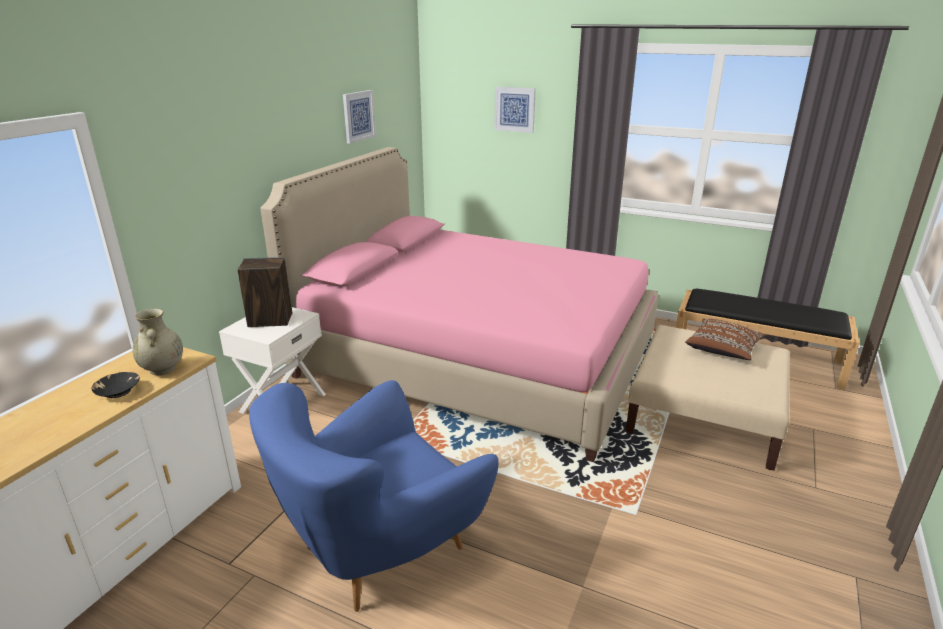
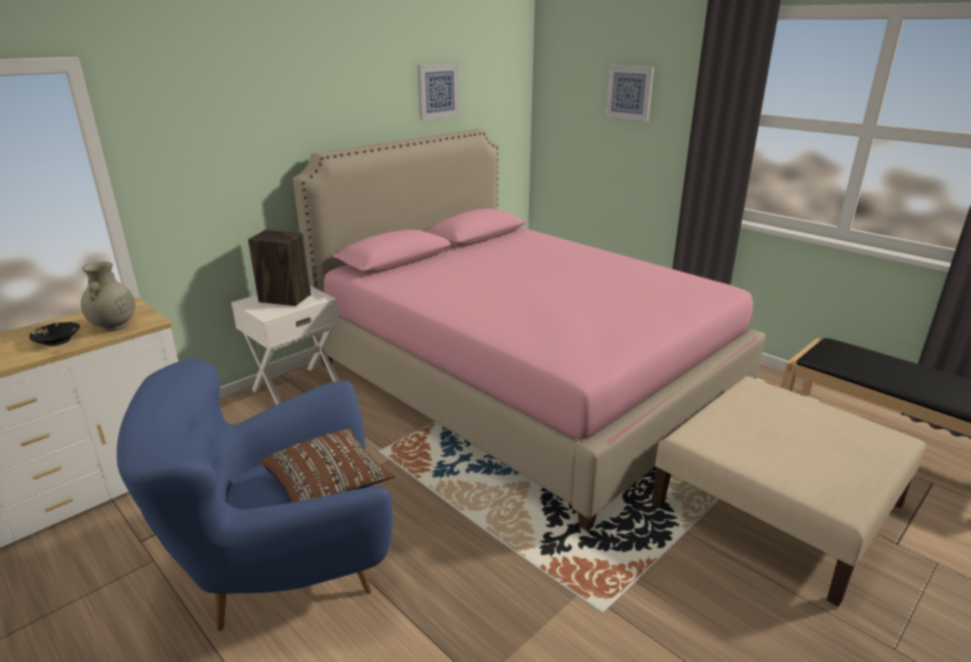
camera: 20 degrees right, 0 degrees up
(723, 350) = (815, 423): brown pillow -> brown pillow (328, 486)

